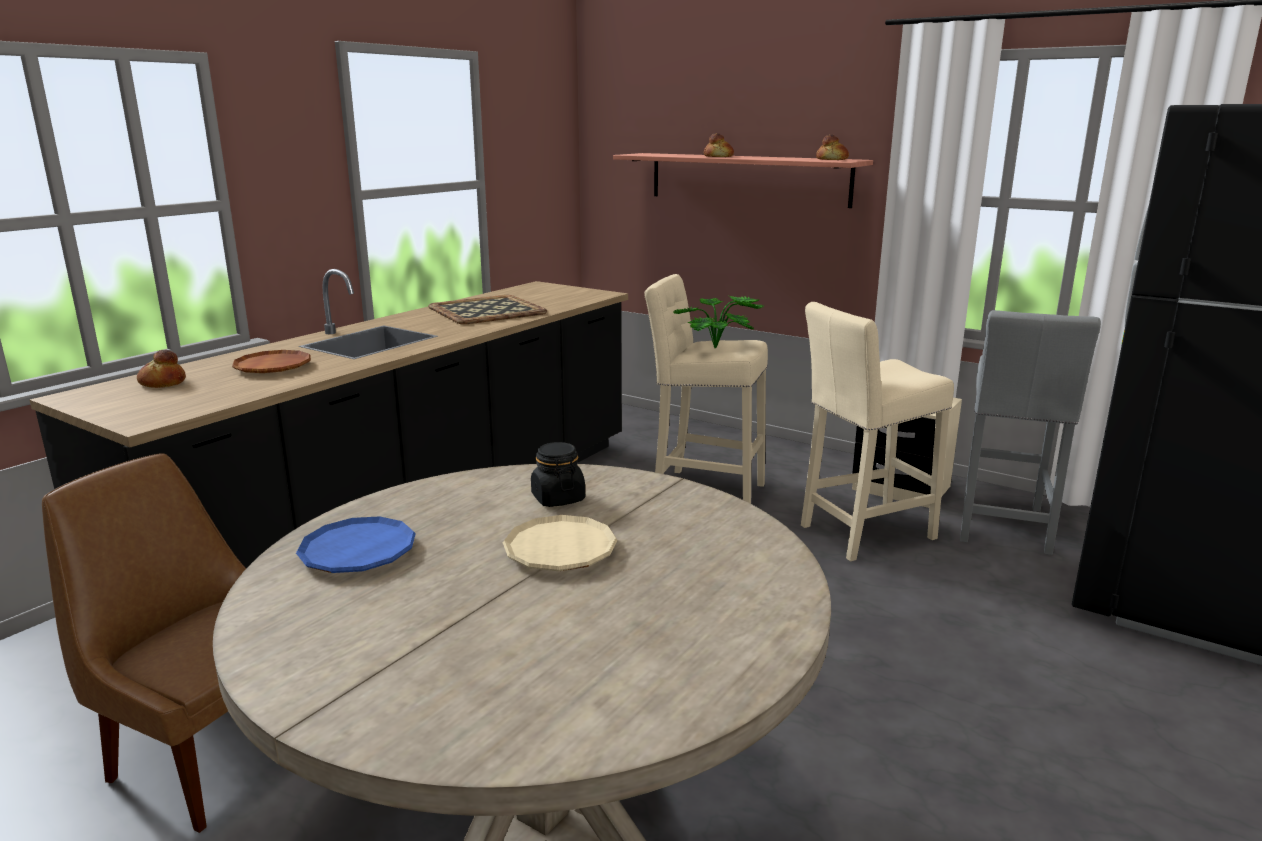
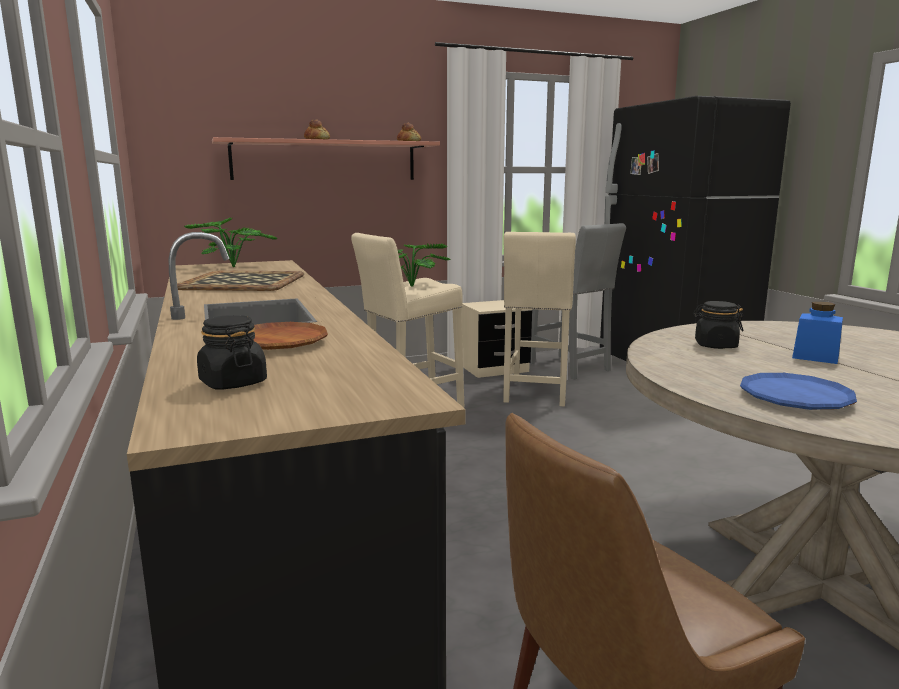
camera: 55 degrees left, 5 degrees down
(162, 383) = (232, 383): bread -> black jar
(559, 291) = (233, 266): none -> potted plant
(560, 551) = (815, 357): beige plate -> blue jar

